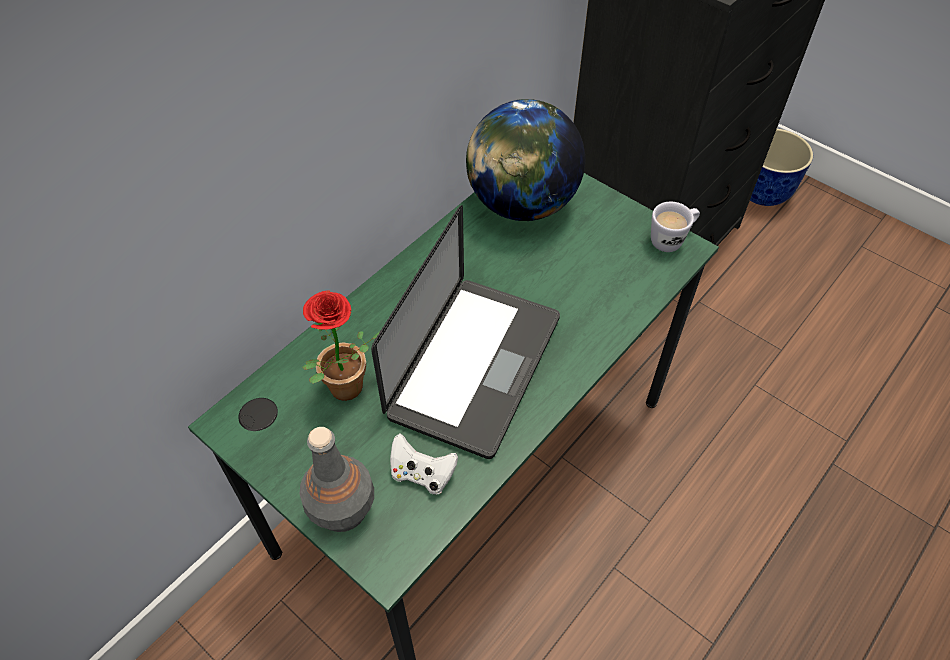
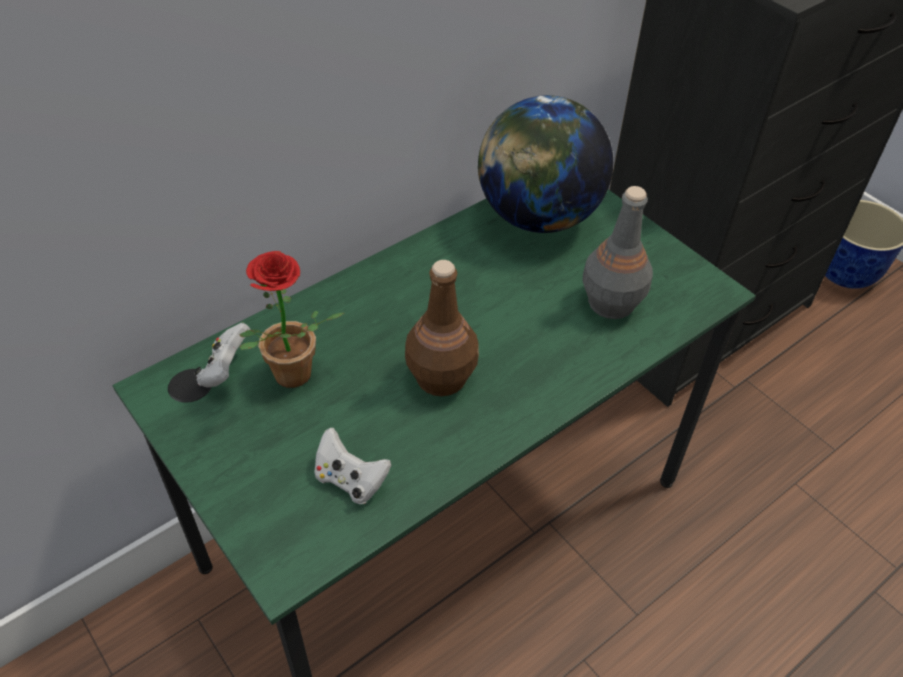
camera: 10 degrees right, 5 degrees down
(286, 394) = (225, 370): none -> white game controller
(341, 508) = (251, 500): grey bottle -> grey bottle (610, 302)
(475, 366) = (441, 376): laptop -> brown bottle
(671, 239) = (701, 279): white mug -> none

